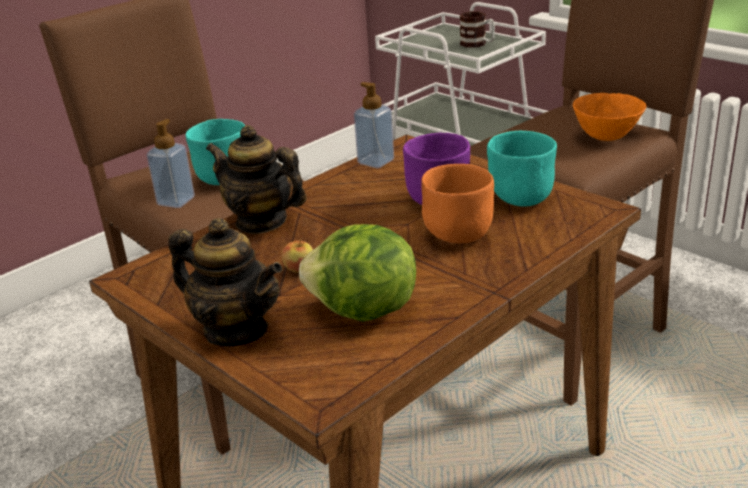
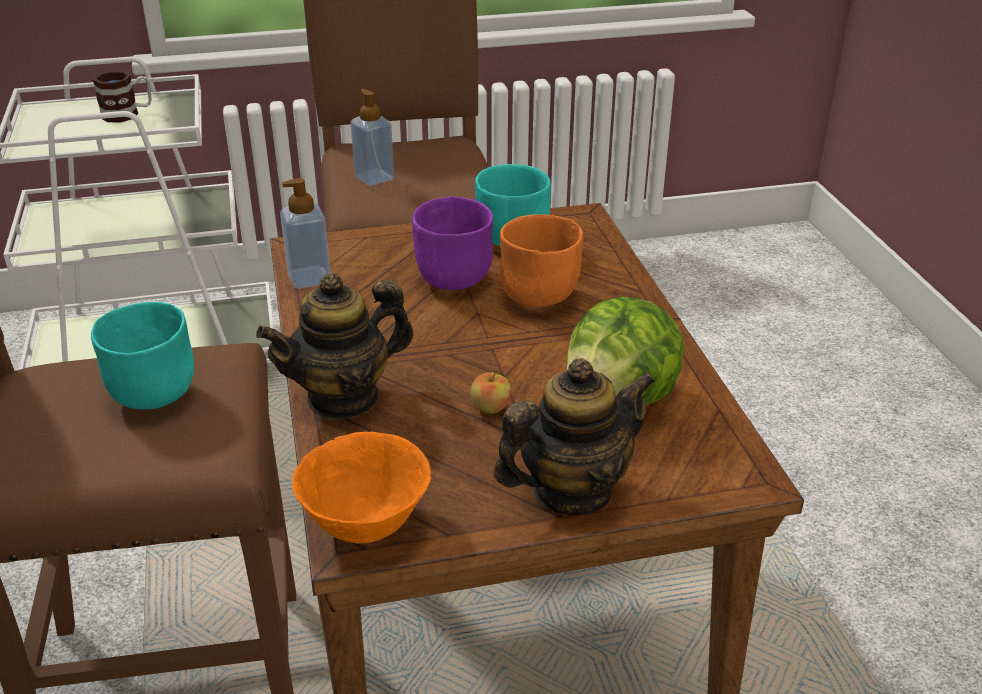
camera: 60 degrees left, 5 degrees up
(176, 201) = (156, 451): soap dispenser -> soap dispenser (374, 178)
(607, 137) = (436, 160): orange bowl -> orange bowl (367, 524)

